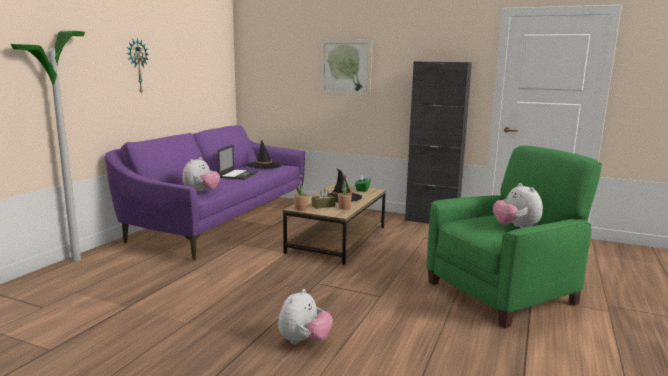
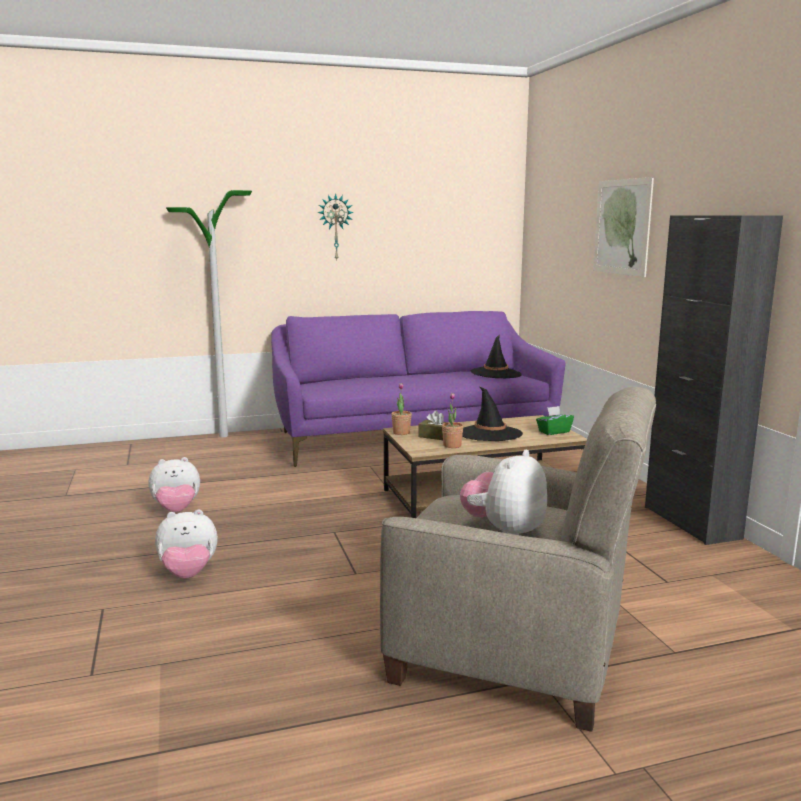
camera: 50 degrees right, 0 degrees up
(201, 192) = (339, 388): plush toy -> plush toy (176, 510)
(238, 175) = (432, 378): laptop -> none
(502, 292) = (513, 649): green armchair -> beige armchair

